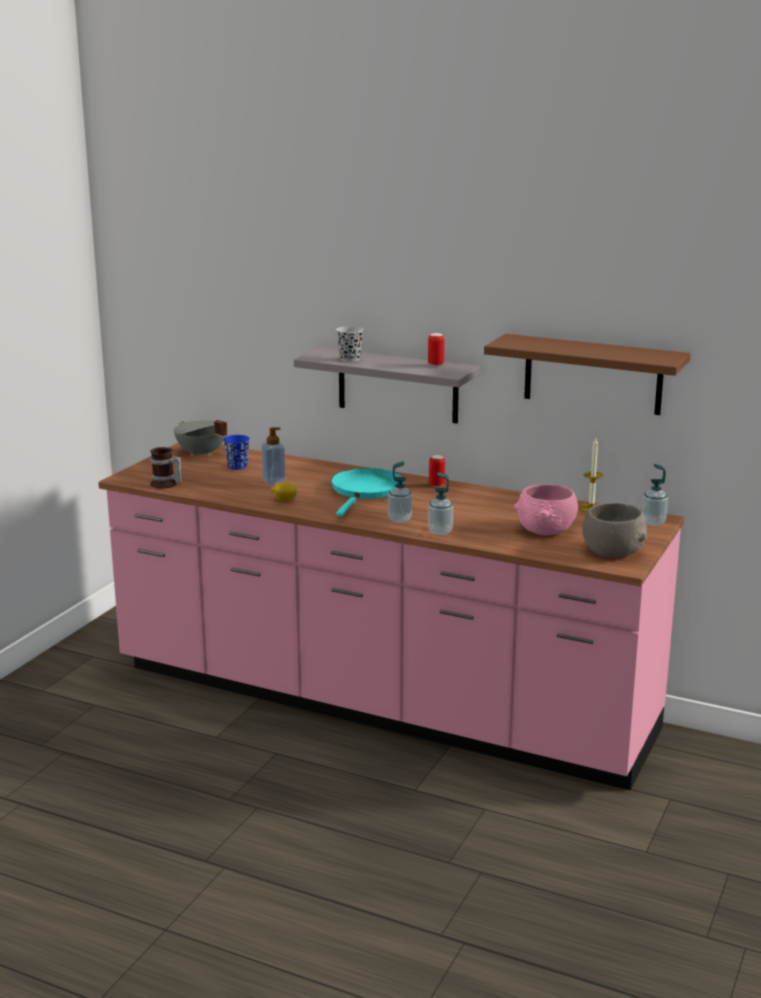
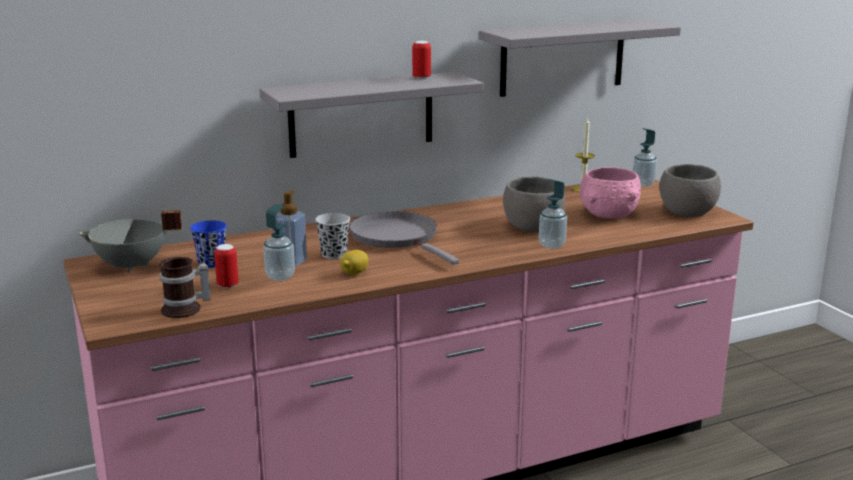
camera: 50 degrees left, 0 degrees up
(349, 359) = (332, 89): black cup -> black cup (334, 254)
(366, 491) = (397, 237): turquoise frying pan -> grey frying pan
(399, 519) = (496, 249): soap dispenser -> soap dispenser (280, 277)
(436, 485) = (436, 213): can -> can (227, 285)
(467, 516) = (532, 226): none -> grey bowl
(593, 374) = (562, 57): brown shelf -> grey shelf

